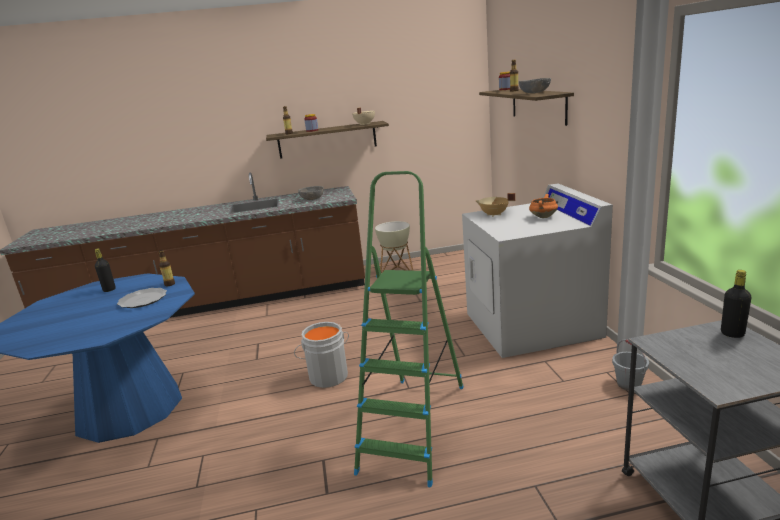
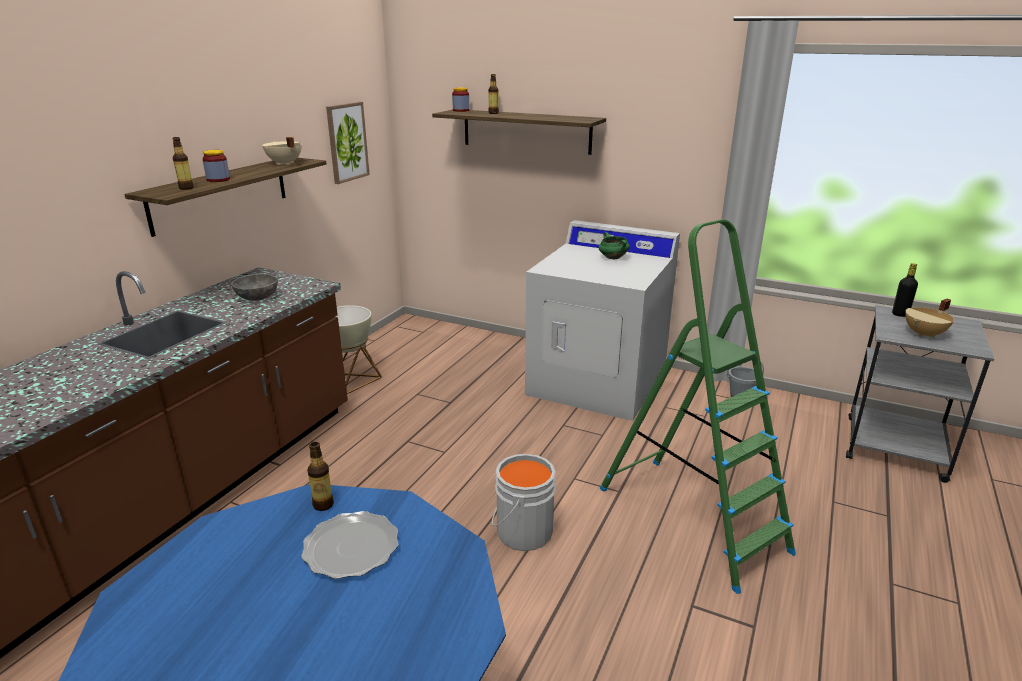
camera: 55 degrees left, 5 degrees up
(109, 289) = (206, 578): black bottle -> none
(438, 113) = (347, 142): none -> picture
(494, 215) = (564, 266): beige cooking pot -> beige cooking pot (925, 334)
(534, 92) = (550, 117): grey bowl -> none
(543, 217) = (612, 258): orange cooking pot -> green cooking pot

